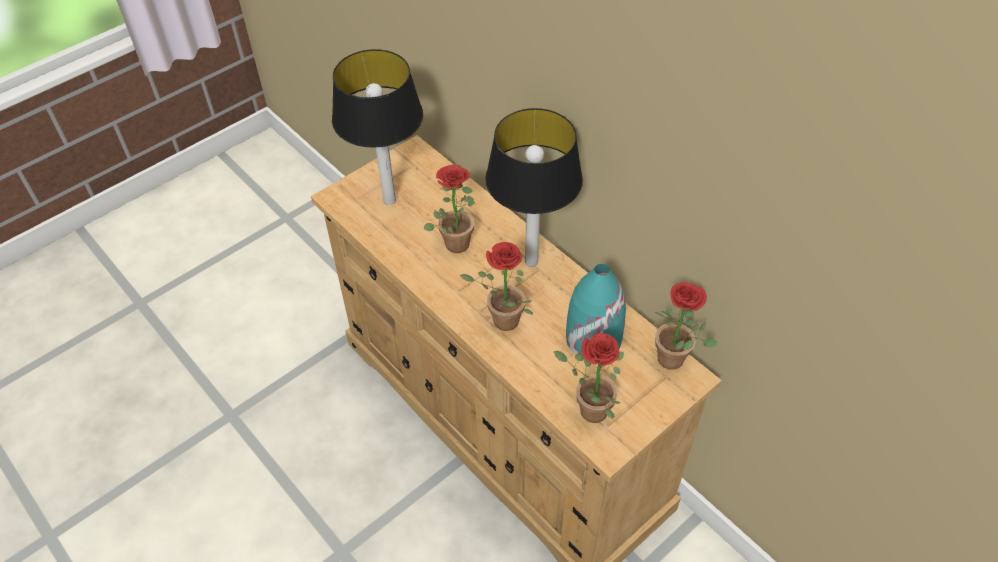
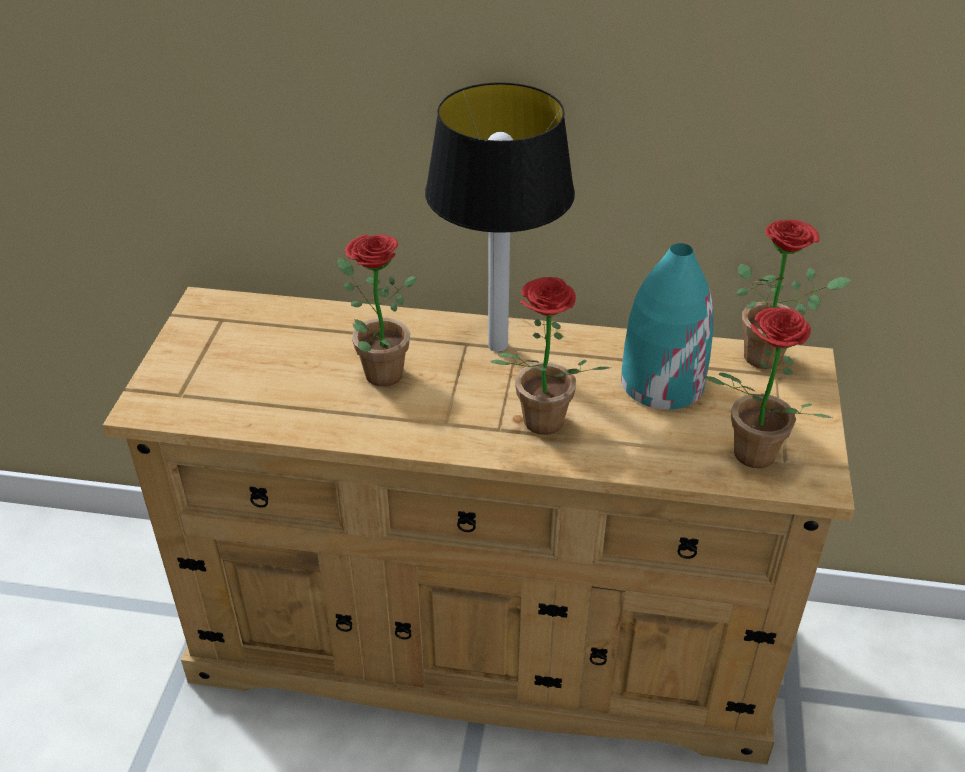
camera: 40 degrees left, 10 degrees down
(390, 199) = (233, 371): table lamp -> none

